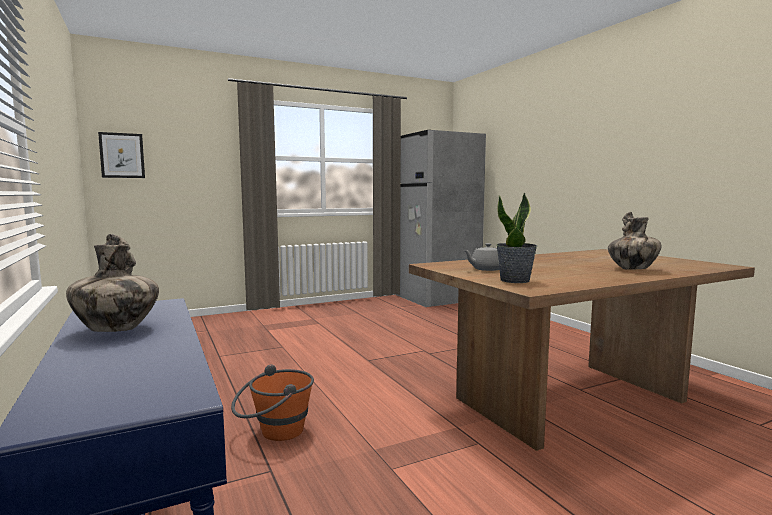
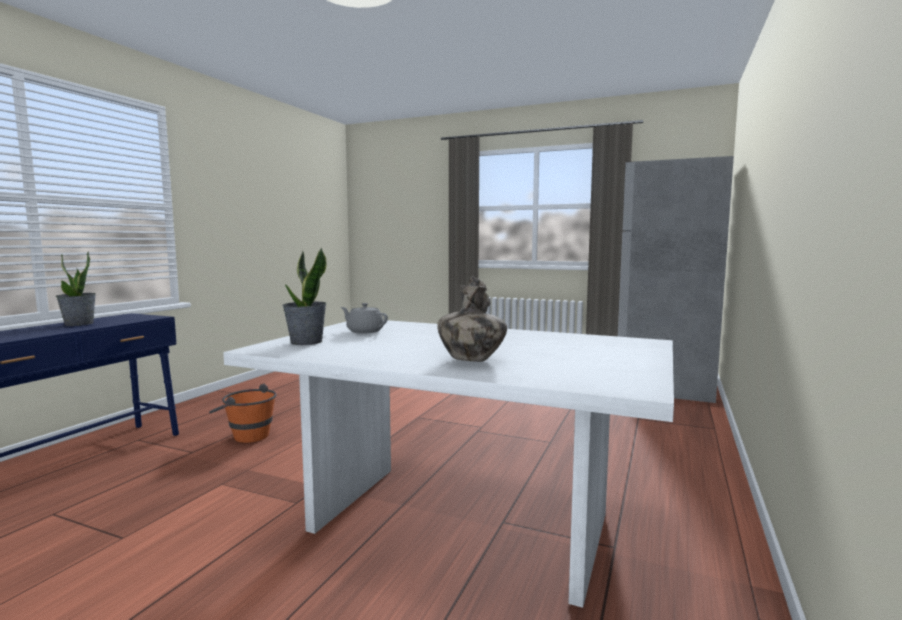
camera: 50 degrees right, 0 degrees up
(116, 330) = (79, 324): vase -> potted plant
(122, 155) = (370, 213): picture -> none
(570, 400) = (458, 523): brown dining table -> white dining table

